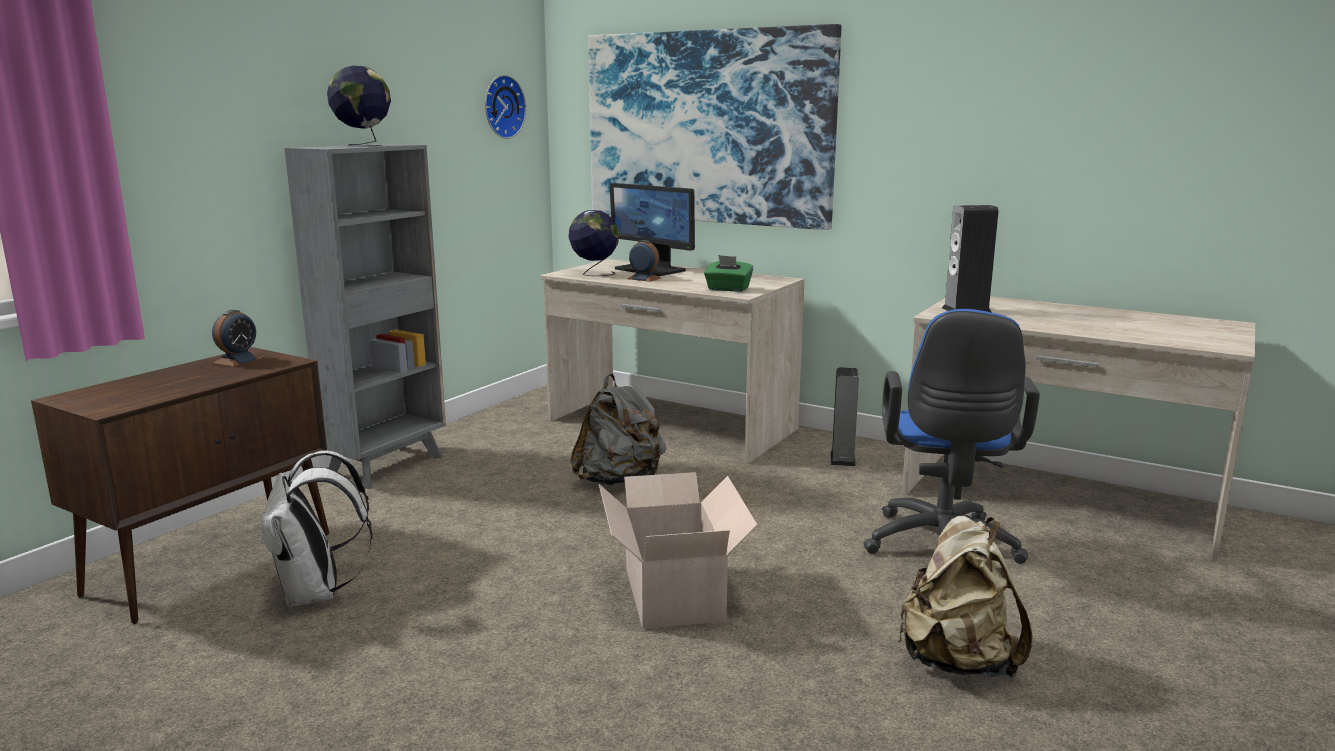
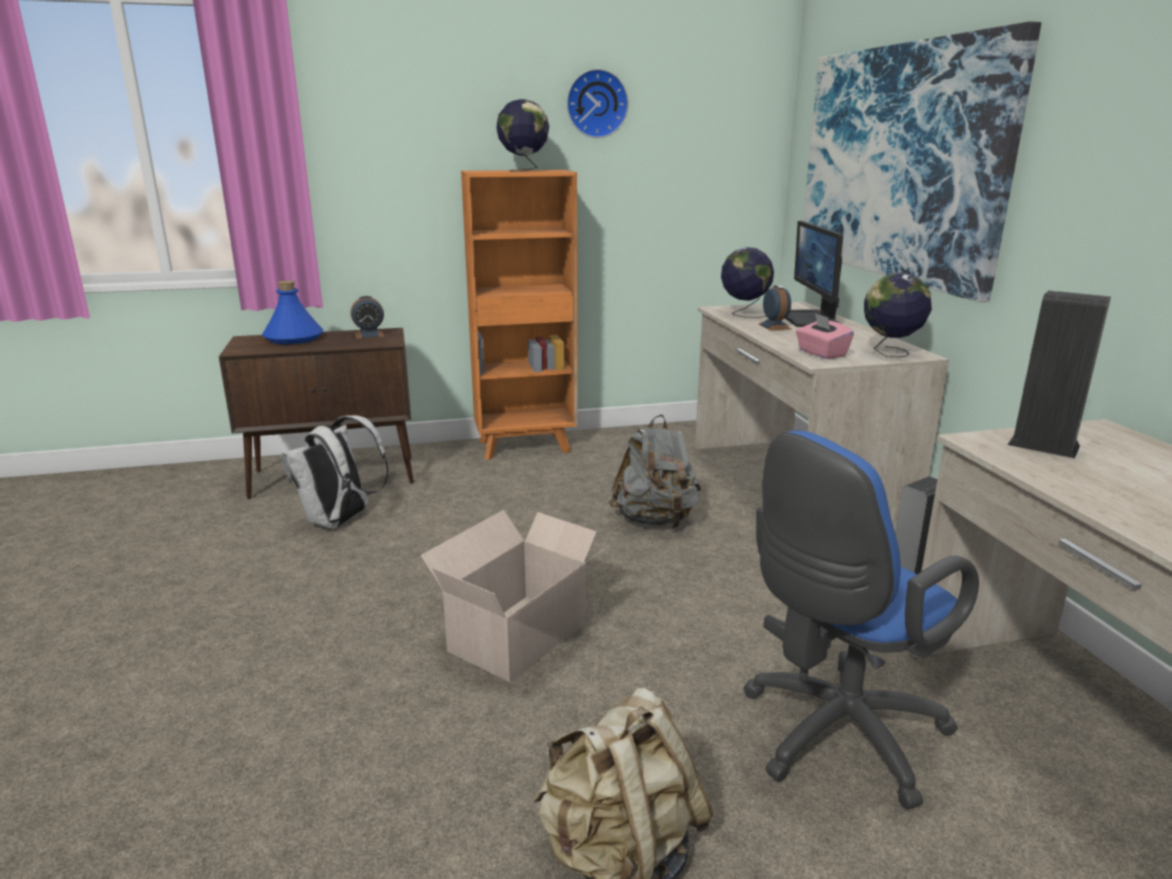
camera: 45 degrees right, 5 degrees up
(142, 383) = (294, 338): none -> blue bottle
(388, 465) = (526, 447): grey bookcase -> orange bookcase
(501, 106) = (723, 136): wall clock -> wall clock (596, 104)
(728, 289) = (821, 353): green tissue box -> pink tissue box
(766, 281) = (890, 353): none -> globe

